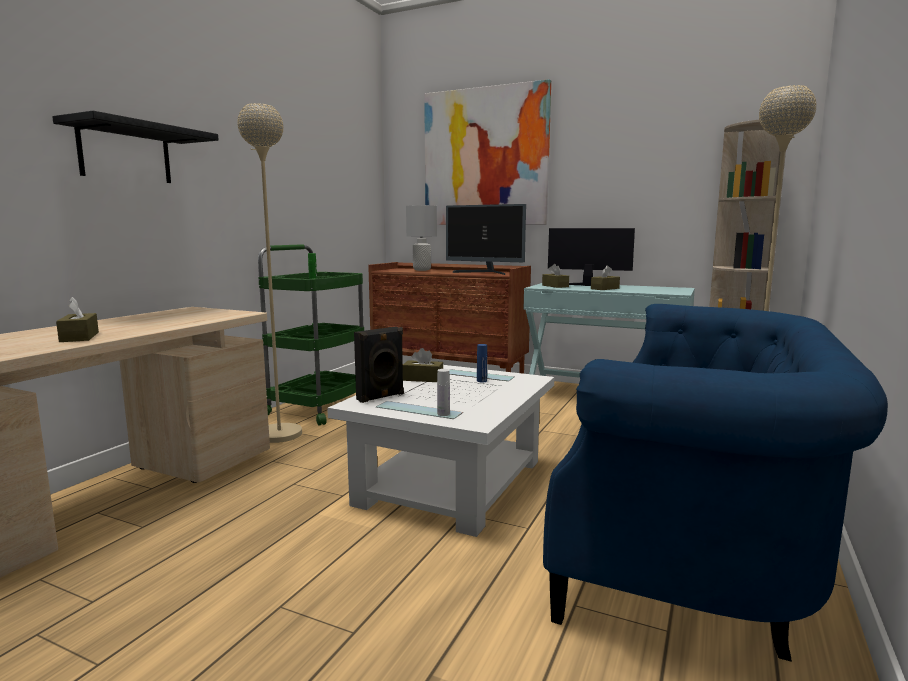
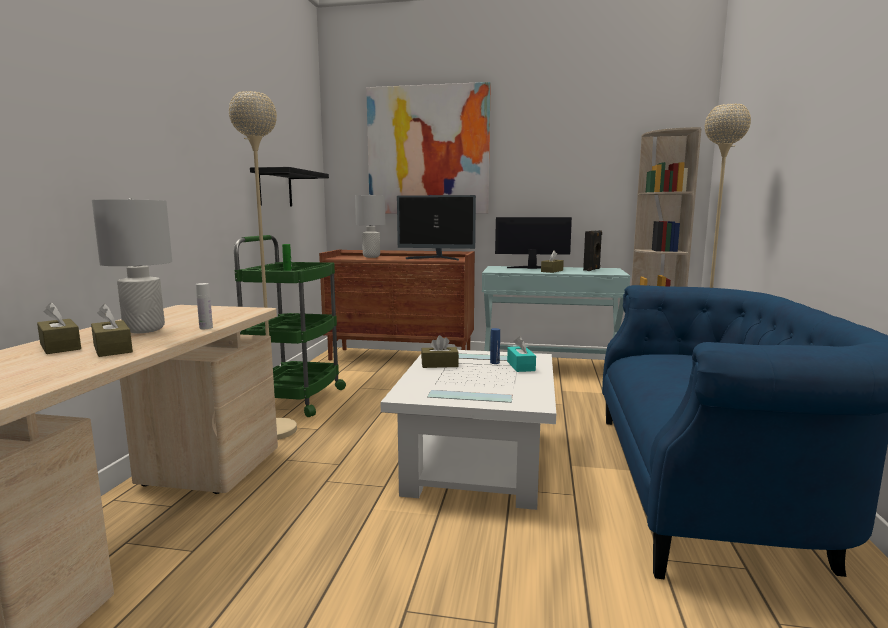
camera: 15 degrees left, 0 degrees up
(125, 154) = (111, 139): black shelf -> black shelf (275, 188)
(126, 325) = (145, 331): none -> grey table lamp
(381, 397) = (422, 386): black speaker -> black speaker (592, 269)
(443, 414) = (498, 398): white bottle -> white bottle (206, 328)
(504, 386) = (521, 366): none -> turquoise tissue box
(555, 286) = (506, 270): brown tissue box -> brown tissue box (60, 346)

